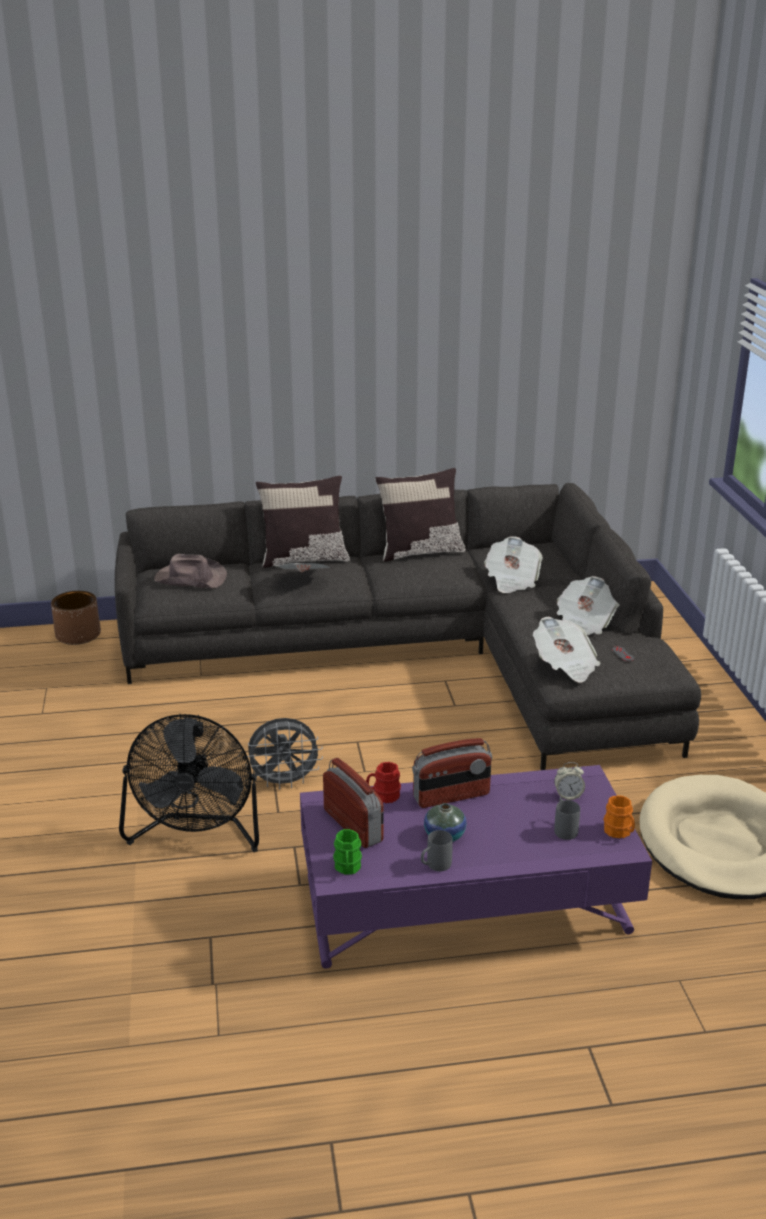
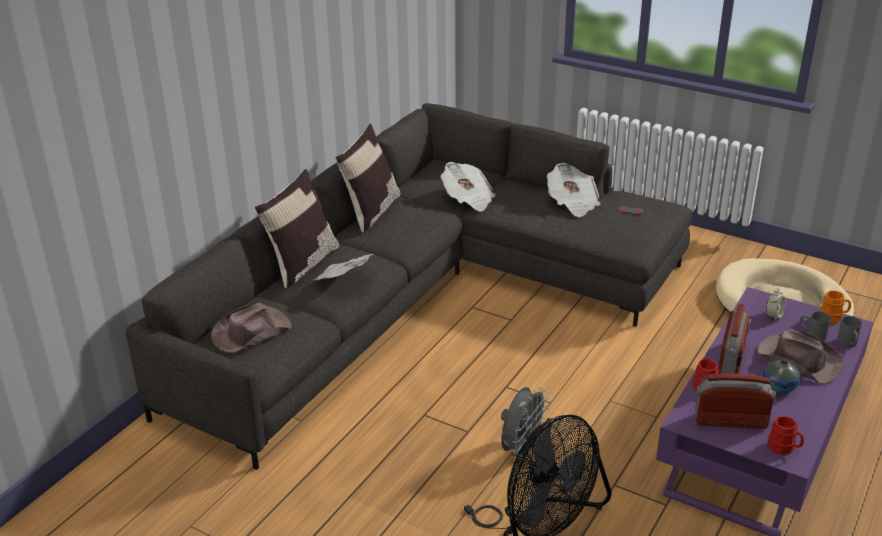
camera: 50 degrees left, 5 degrees up
(78, 635) = (119, 463): brown planter -> none
(347, 868) = (784, 448): green mug -> red mug
(434, 866) = (812, 408): grey mug -> grey mug (848, 345)
(508, 833) = (798, 359): none -> brown hat
(565, 665) = (620, 237): newspaper -> none

